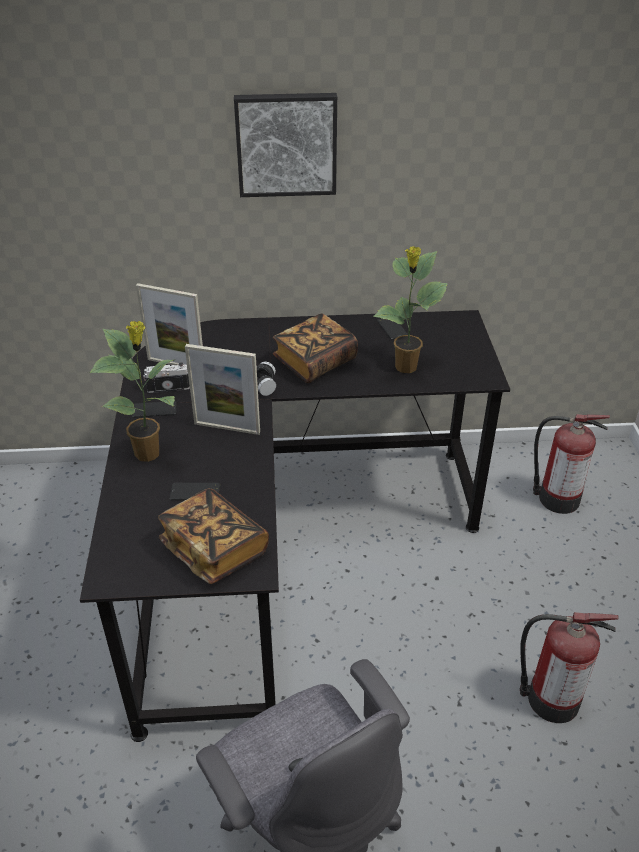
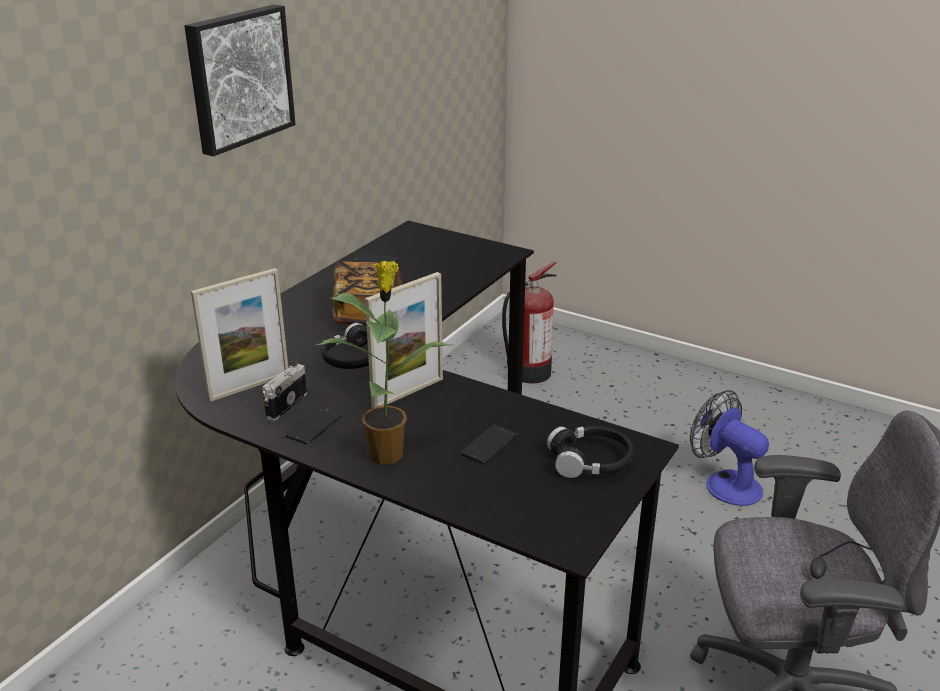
camera: 55 degrees left, 10 degrees down
(214, 550) = (591, 461): book -> black headphones
(405, 368) = (443, 277): potted plant -> none
(549, 699) = (725, 483): fire extinguisher -> fan

